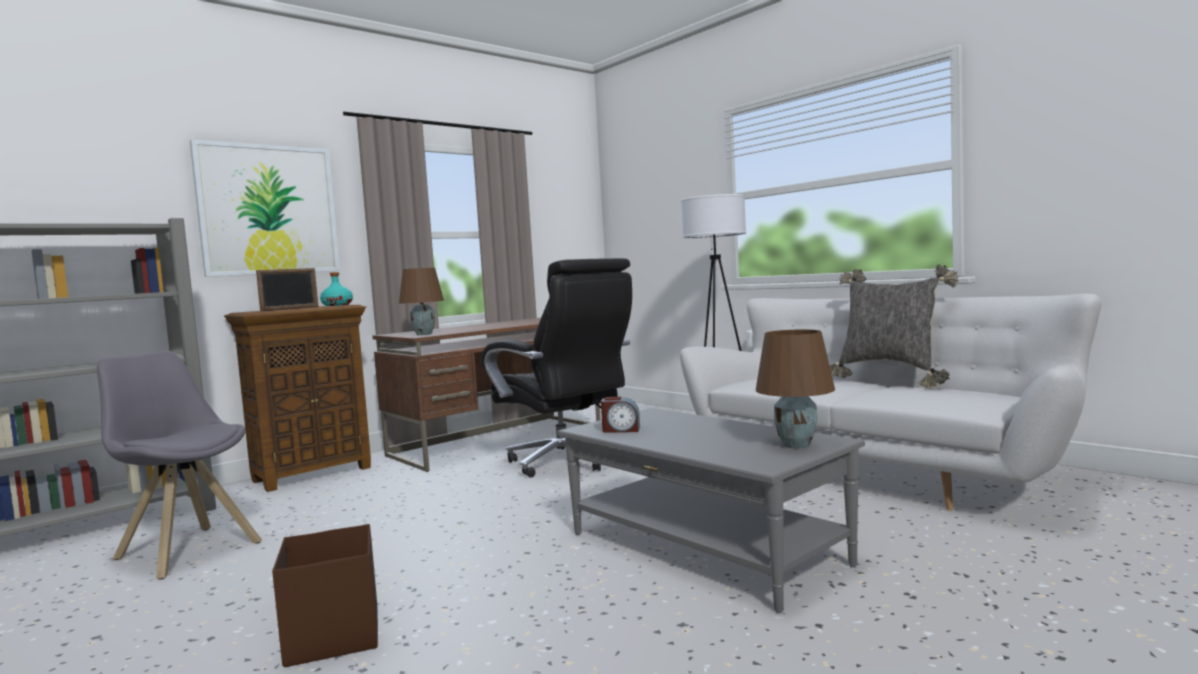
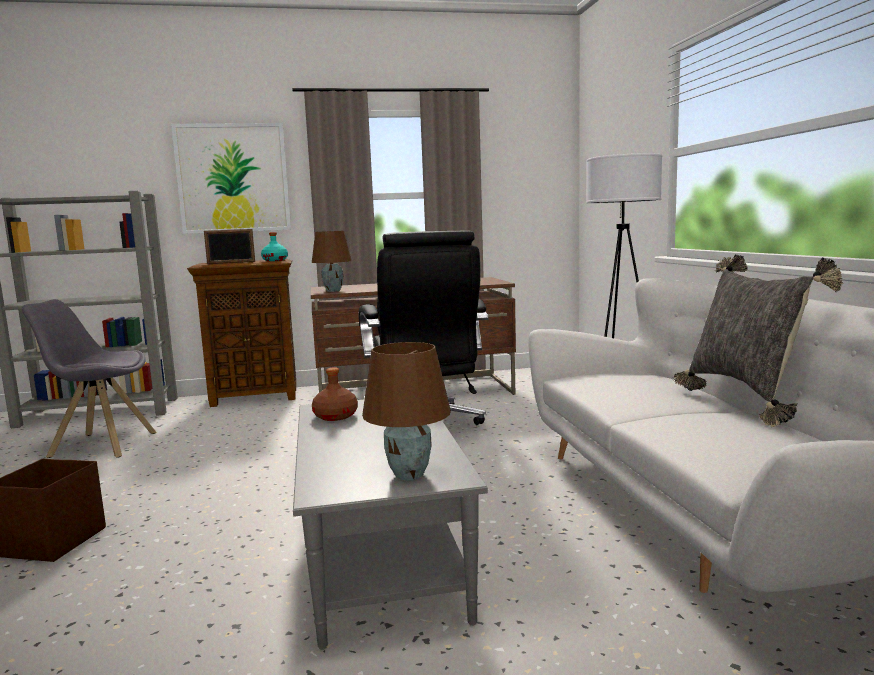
camera: 30 degrees right, 5 degrees up
(187, 550) = (102, 445): grey chair -> grey chair turned 60 degrees counterclockwise
(621, 430) = (336, 416): alarm clock -> brown bottle

